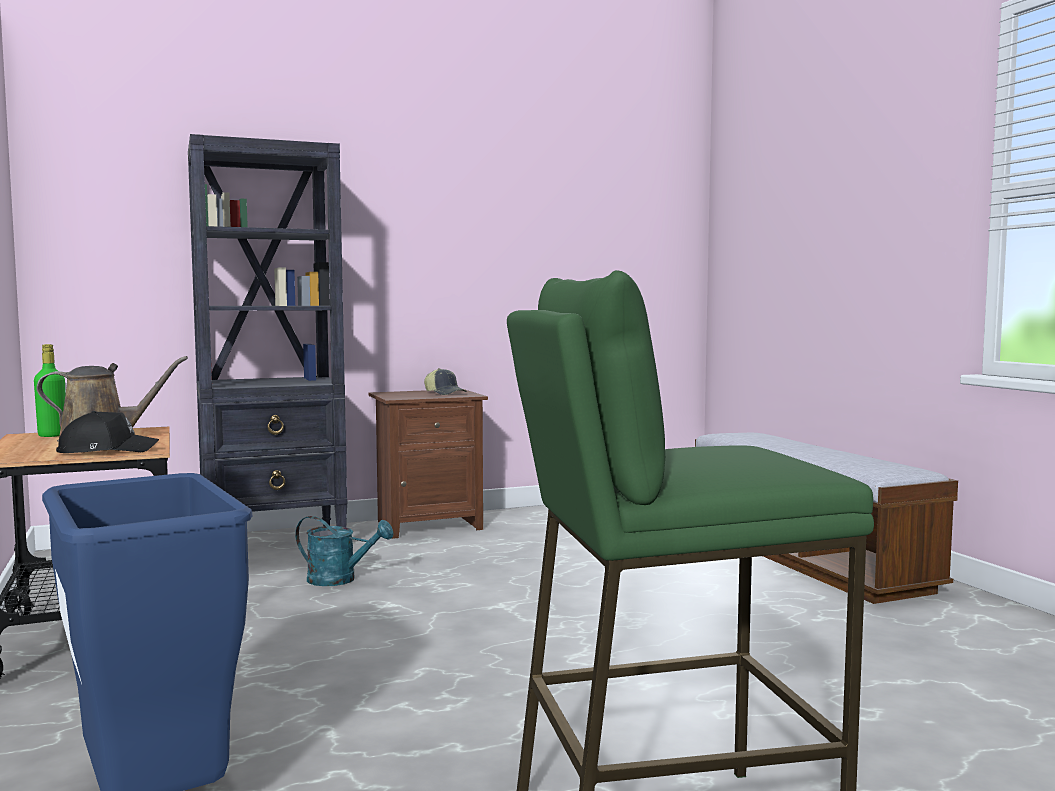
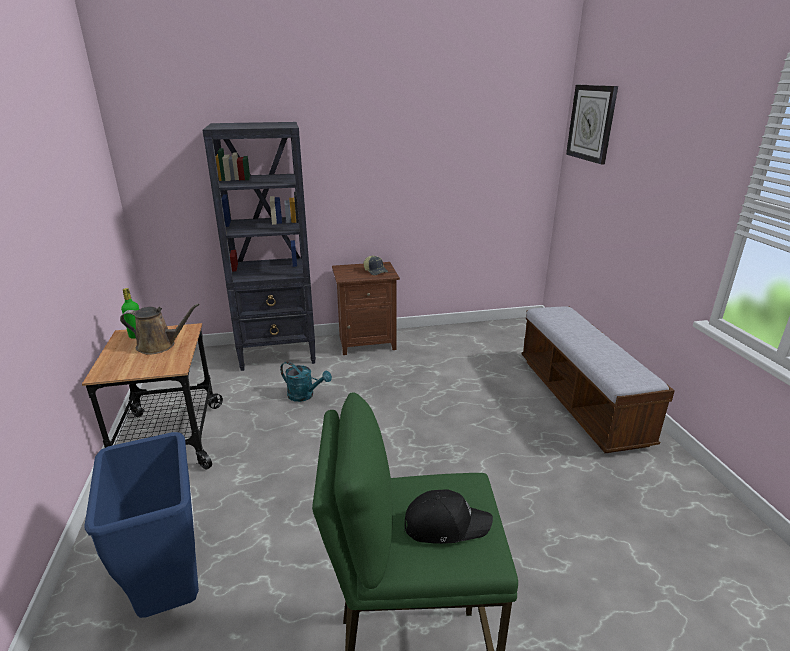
camera: 10 degrees right, 20 degrees up
(107, 450) = (156, 366): black cap -> black cap (445, 524)
(748, 176) = (591, 123): none -> wall clock

